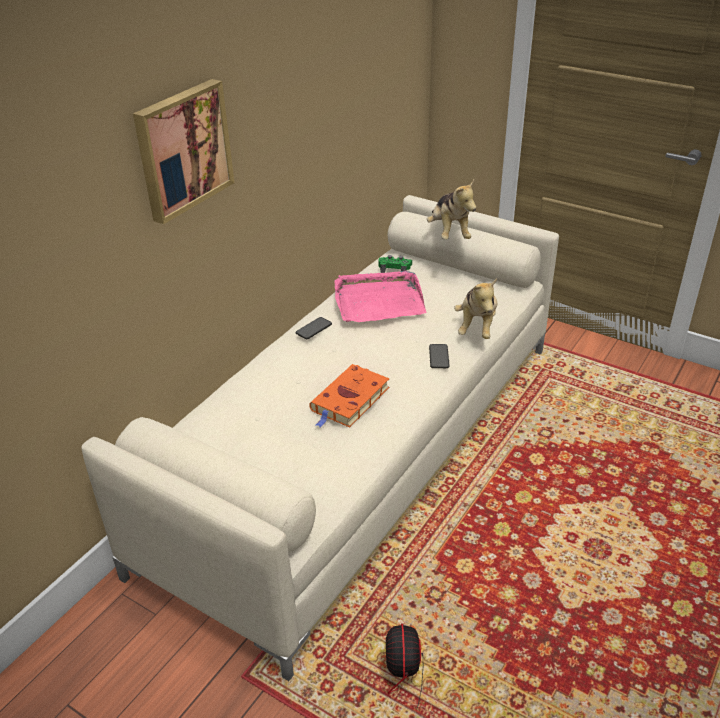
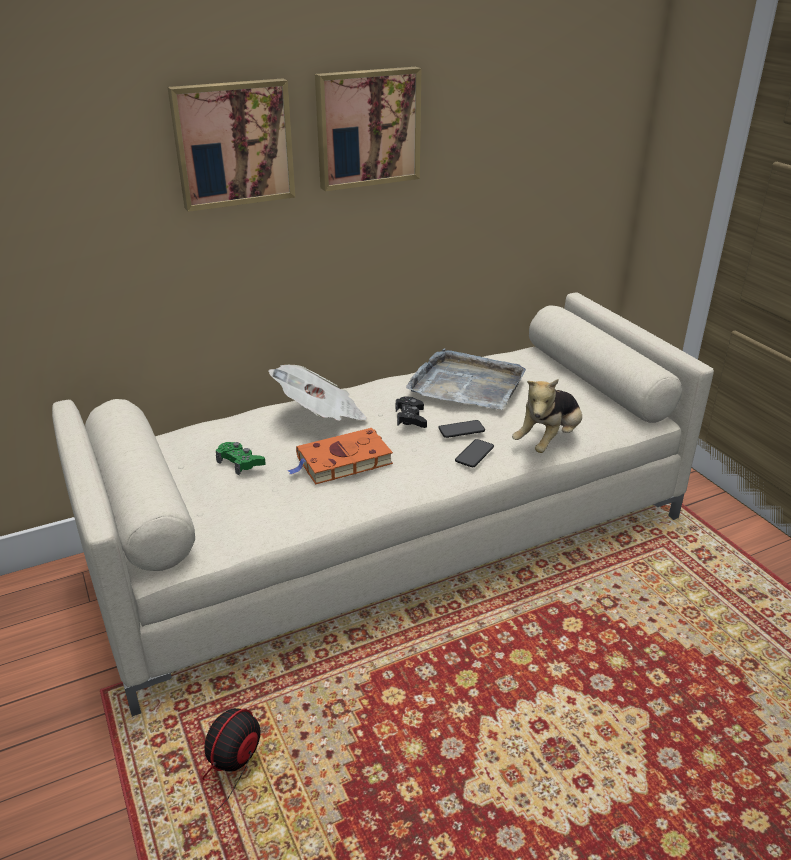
camera: 30 degrees right, 5 degrees down
(269, 103) = (367, 128): none -> picture
(292, 368) = (321, 415): none -> newspaper
(314, 329) = (377, 389): phone -> phone (461, 430)
(363, 344) = (410, 418): none -> black game controller
(378, 300) = (466, 384): pink tray -> grey tray
(395, 268) = (516, 361): green game controller -> green game controller (240, 462)
(449, 233) = (583, 336): plush toy -> none

